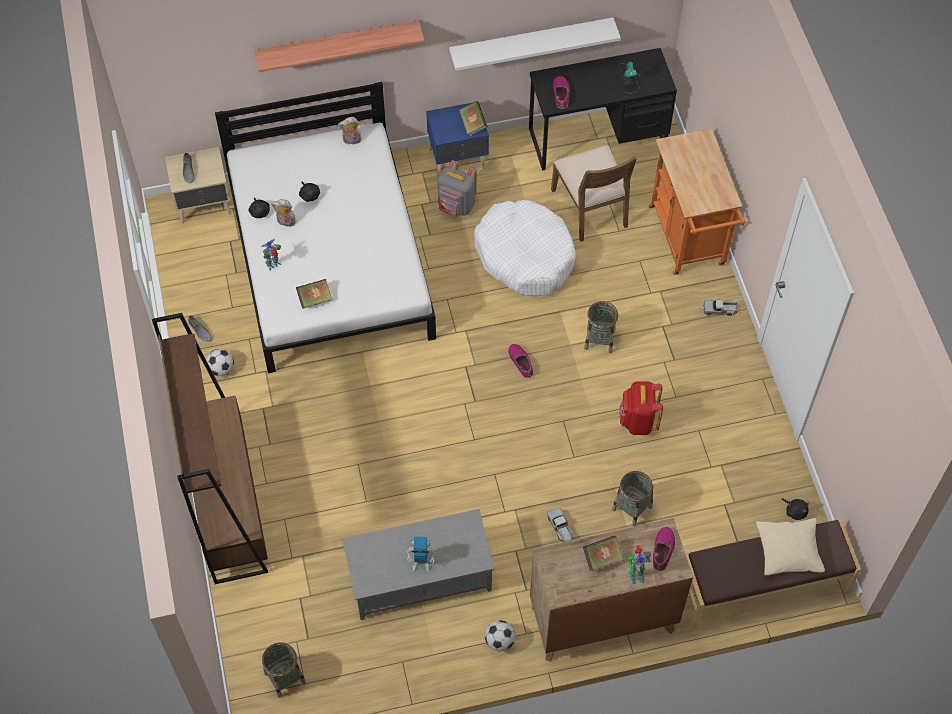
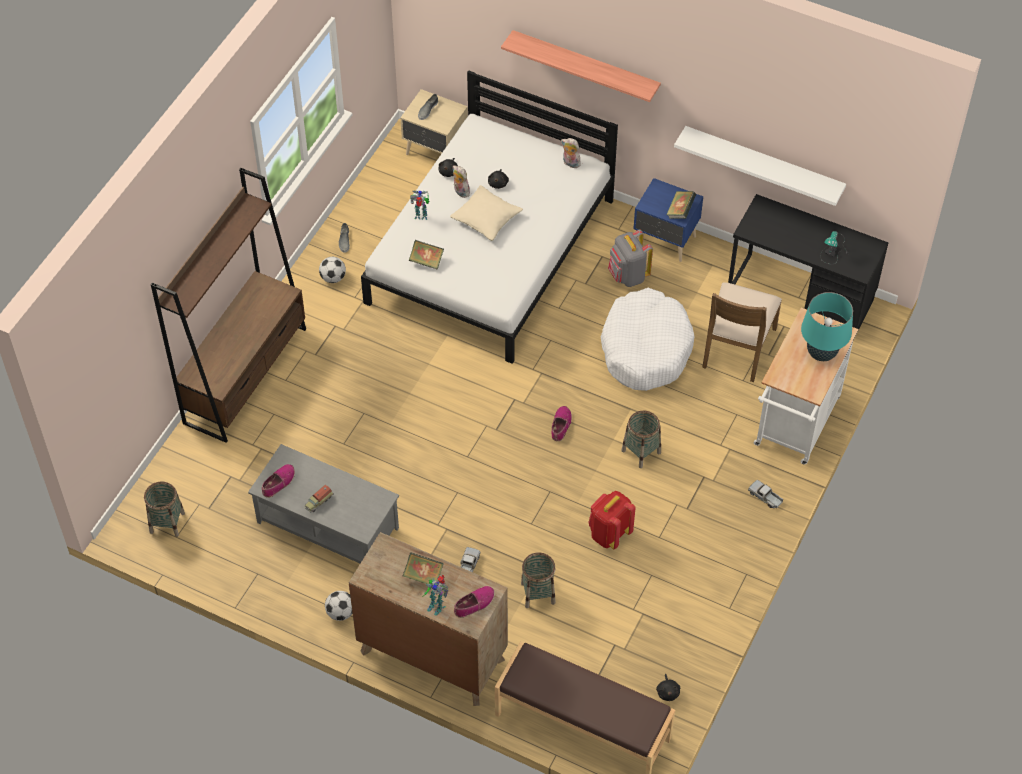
camera: 40 degrees right, 5 degrees down
(421, 563) = (318, 501): toy robot -> toy truck
(561, 94) = (764, 227): shoe -> shoe (278, 483)
(689, 241) = (795, 427): orange cart -> white cart
(704, 165) = (821, 353): none -> turquoise table lamp
(788, 551) = (604, 699): beige pillow -> beige pillow (486, 219)

